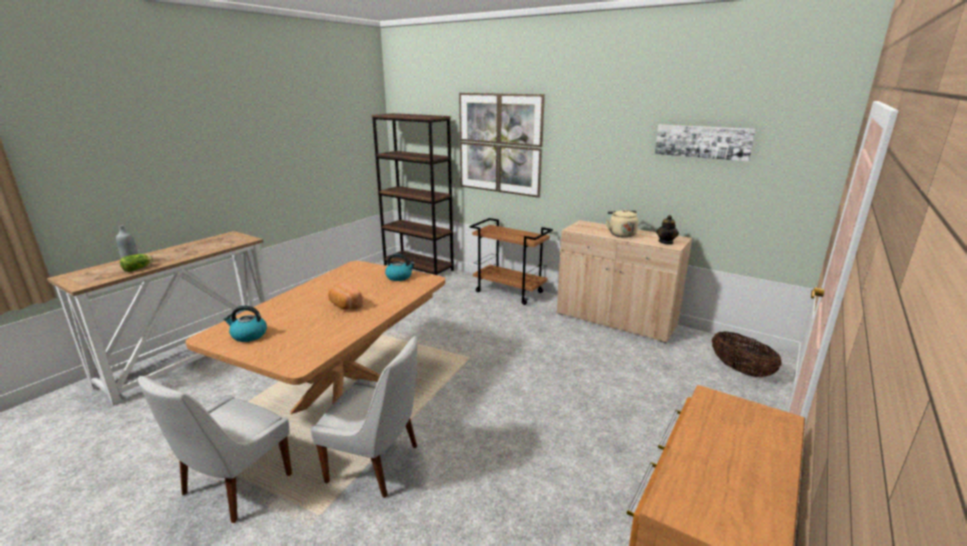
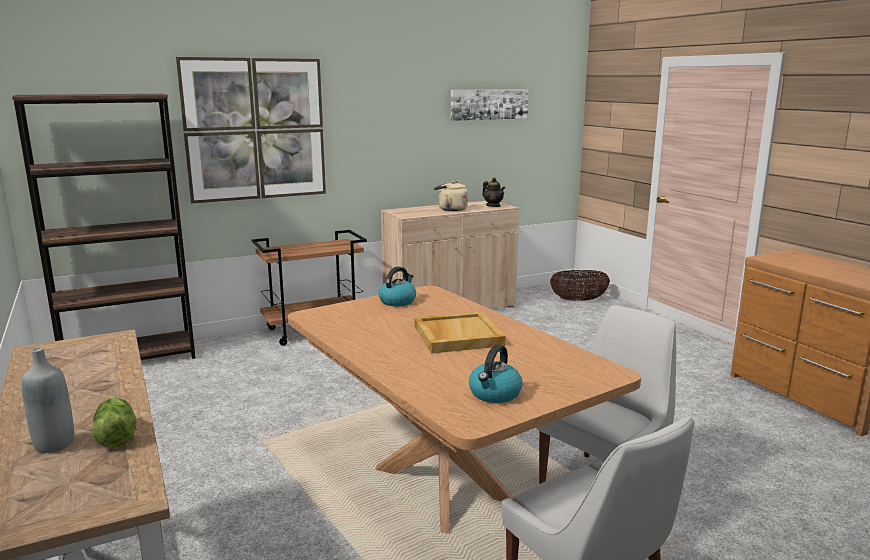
camera: 60 degrees left, 5 degrees down
(344, 305) = (457, 335): bread -> beige tray

